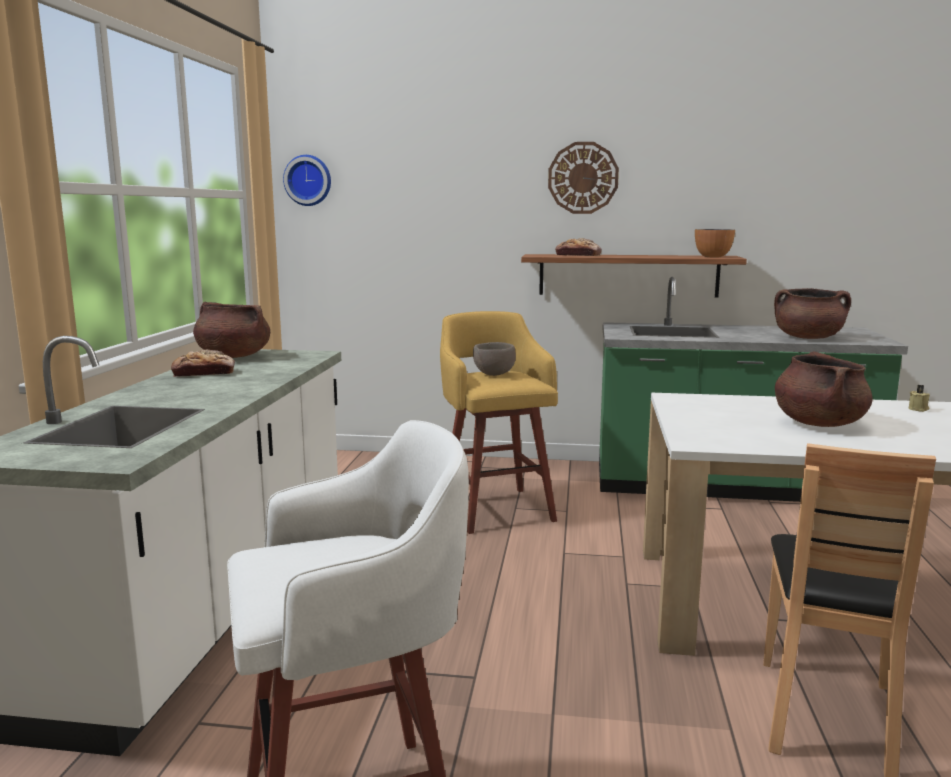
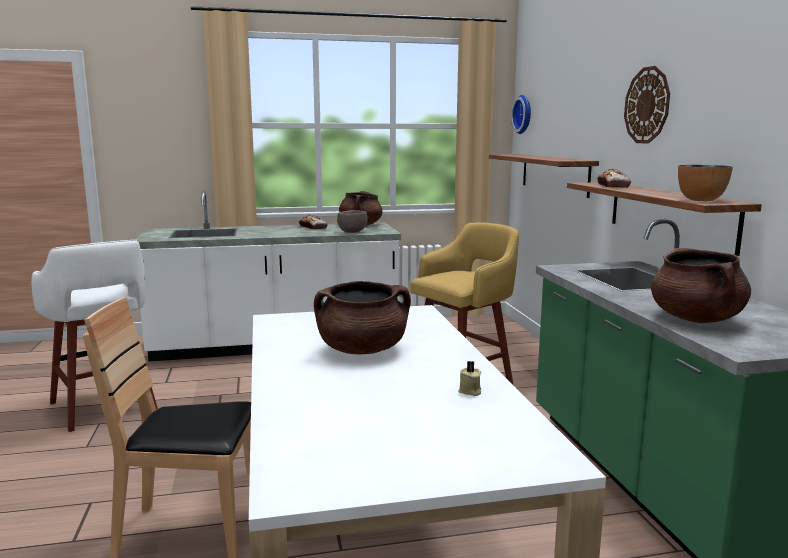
camera: 70 degrees right, 0 degrees up
(404, 253) = (554, 174): none -> shelf
(493, 374) = (463, 273): brown bowl -> brown bowl (352, 232)

